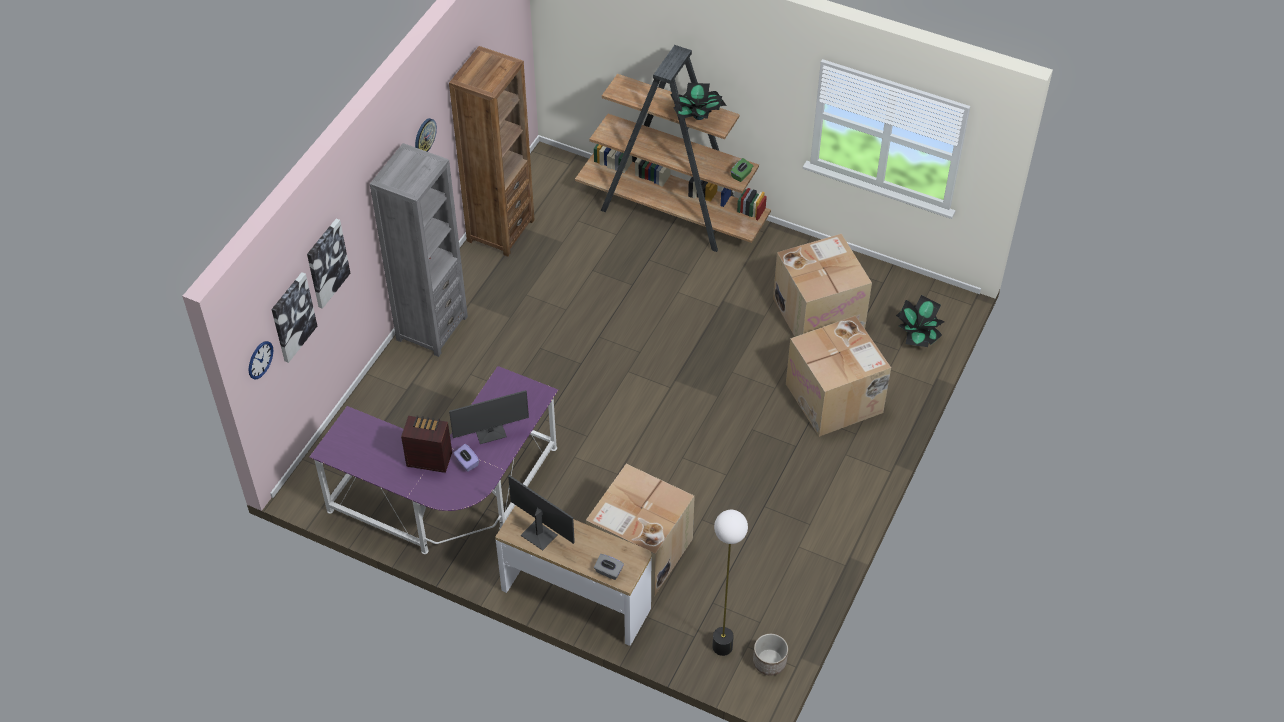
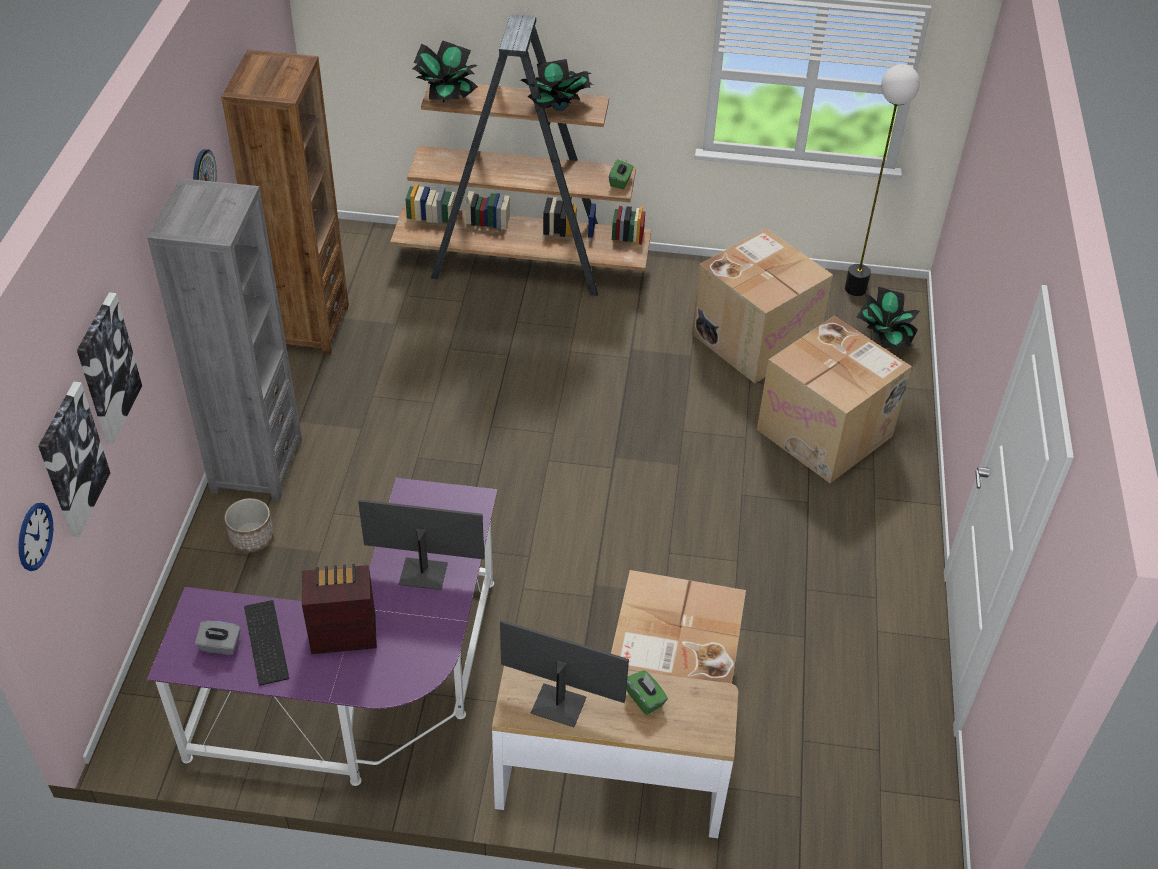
camera: 20 degrees left, 5 degrees down
(382, 452) = (264, 642): none -> keyboard
(466, 463) = (404, 625): purple tissue box -> none
(490, 433) = (423, 572): monitor -> monitor turned 135 degrees counterclockwise
(592, 545) = (645, 699): none -> green tissue box
(608, 572) = (688, 732): grey tissue box -> grey tissue box (220, 646)
(623, 90) = (447, 95): none -> potted plant
(722, 647) = (846, 801): floor lamp -> floor lamp (855, 289)
(769, 662) = (920, 804): planter -> planter (251, 538)

